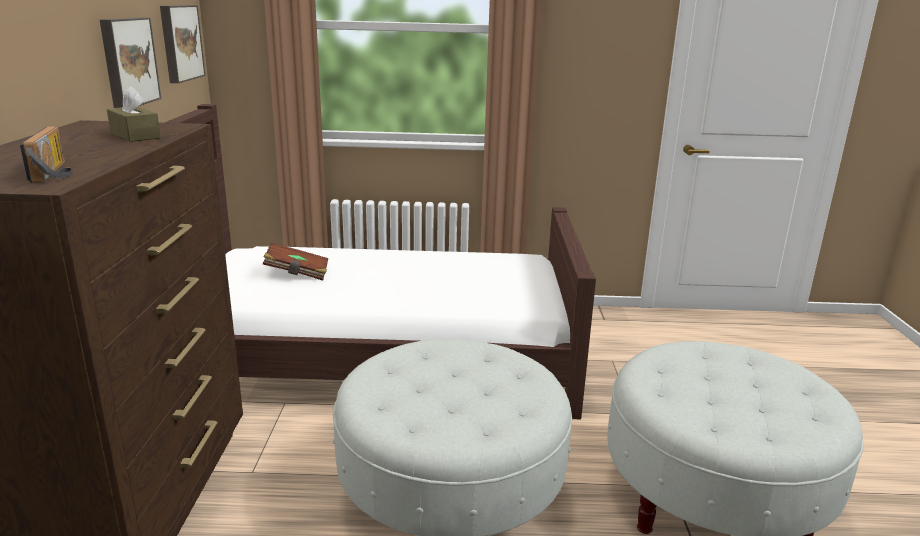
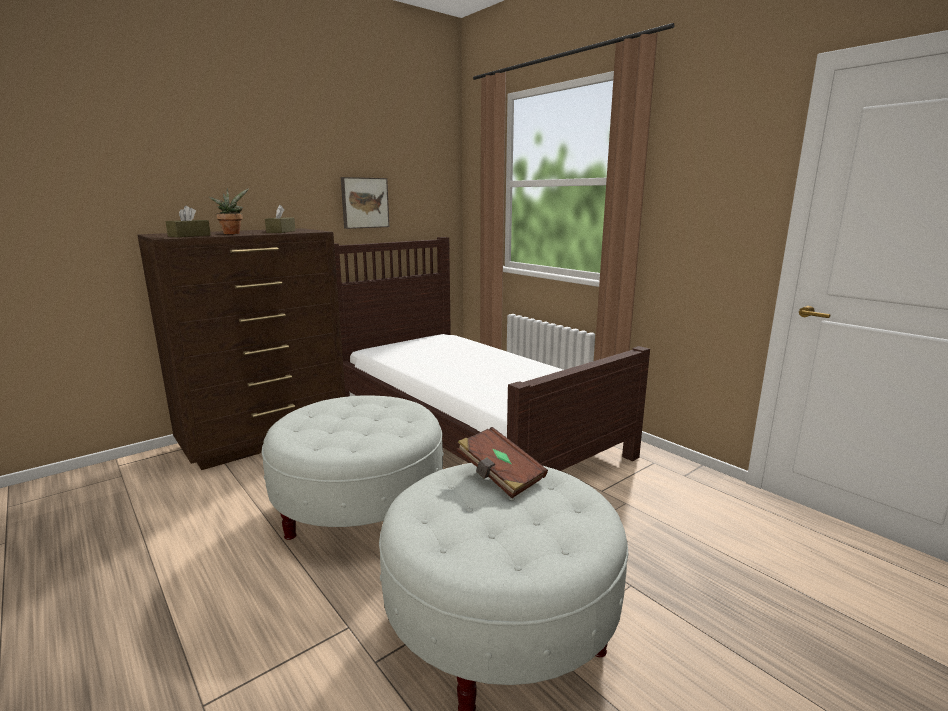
camera: 50 degrees right, 5 degrees down
(57, 172) = (189, 236): radio -> brown tissue box
(87, 153) = (232, 233): none -> potted plant
(179, 42) = (427, 196): picture -> none
(297, 274) = (435, 351): brown book -> brown book (500, 476)

